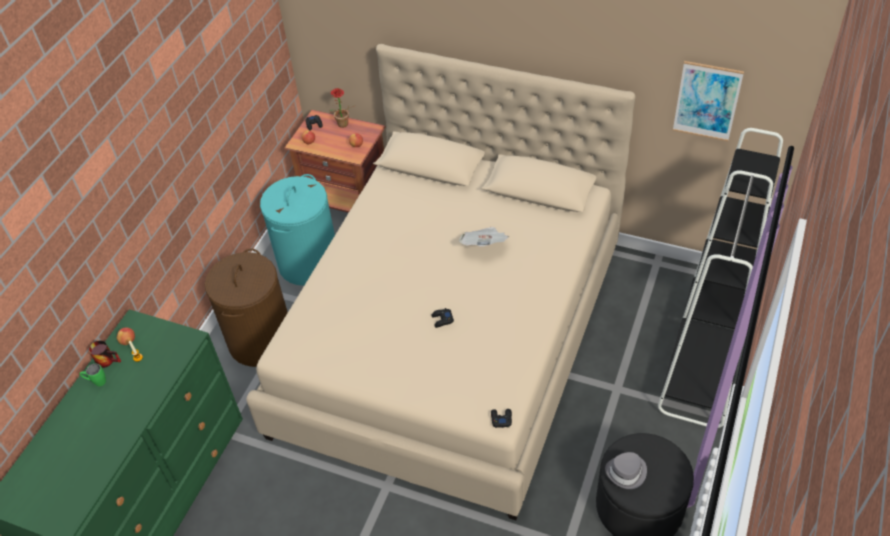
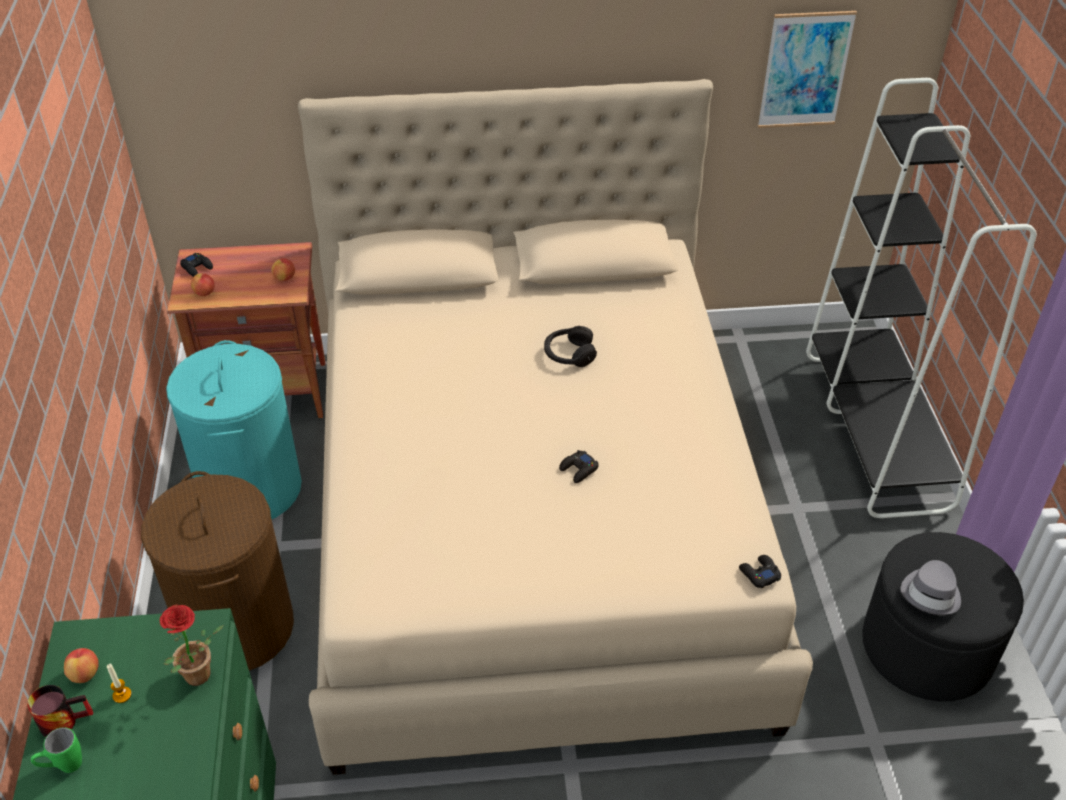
camera: 30 degrees left, 5 degrees down
(342, 126) = (245, 258): potted plant -> potted plant (198, 679)
(484, 246) = (569, 354): newspaper -> black headphones

